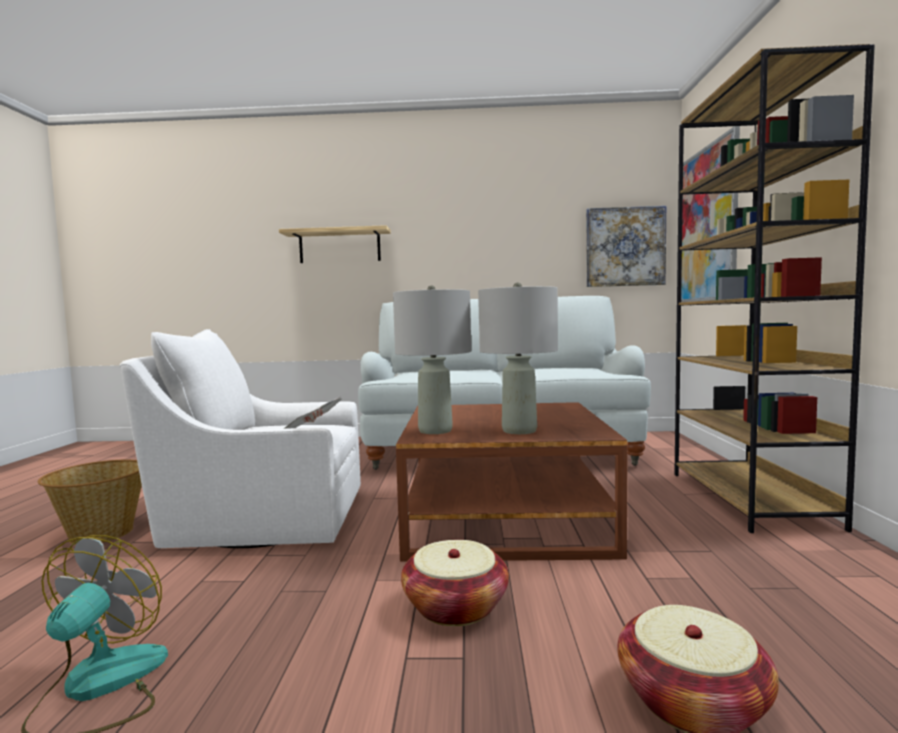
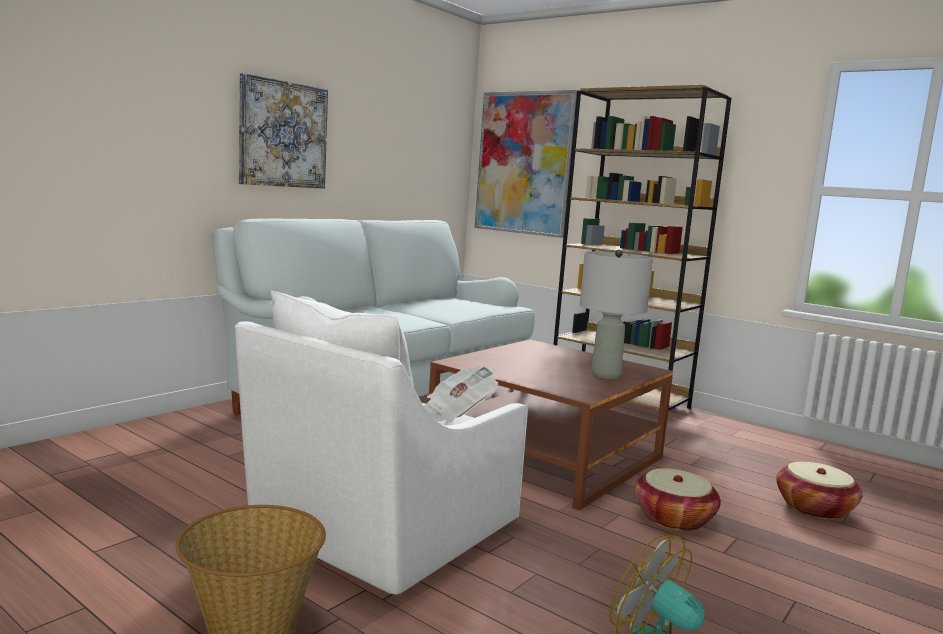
camera: 55 degrees left, 5 degrees up
(339, 246) = (146, 122): shelf -> none
(436, 430) = (563, 386): grey table lamp -> none
(625, 247) = (437, 166): picture -> picture (283, 134)

